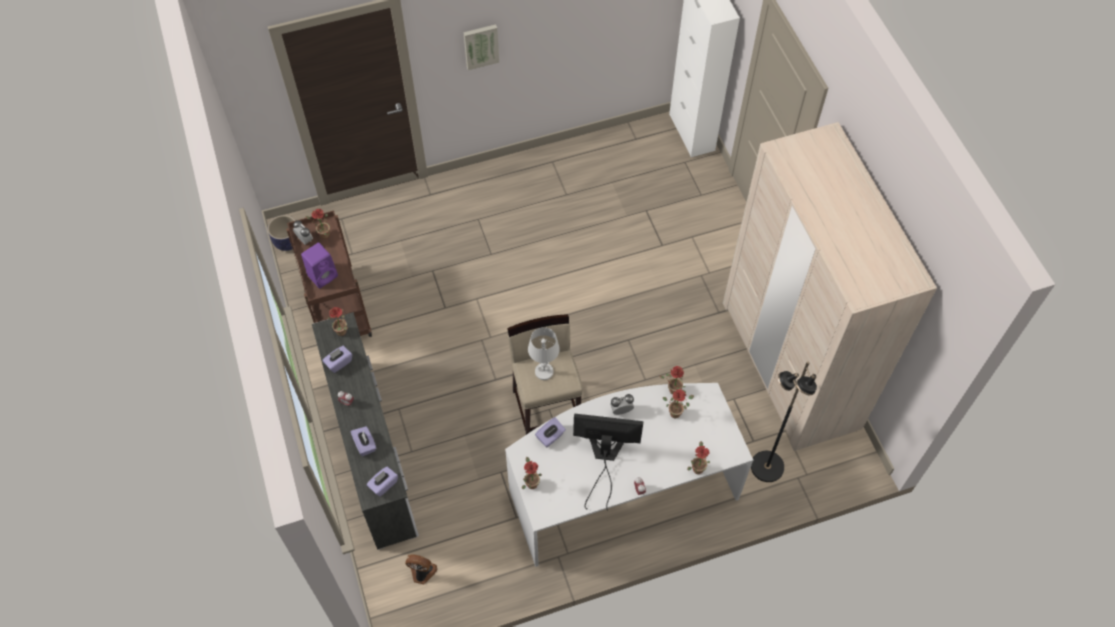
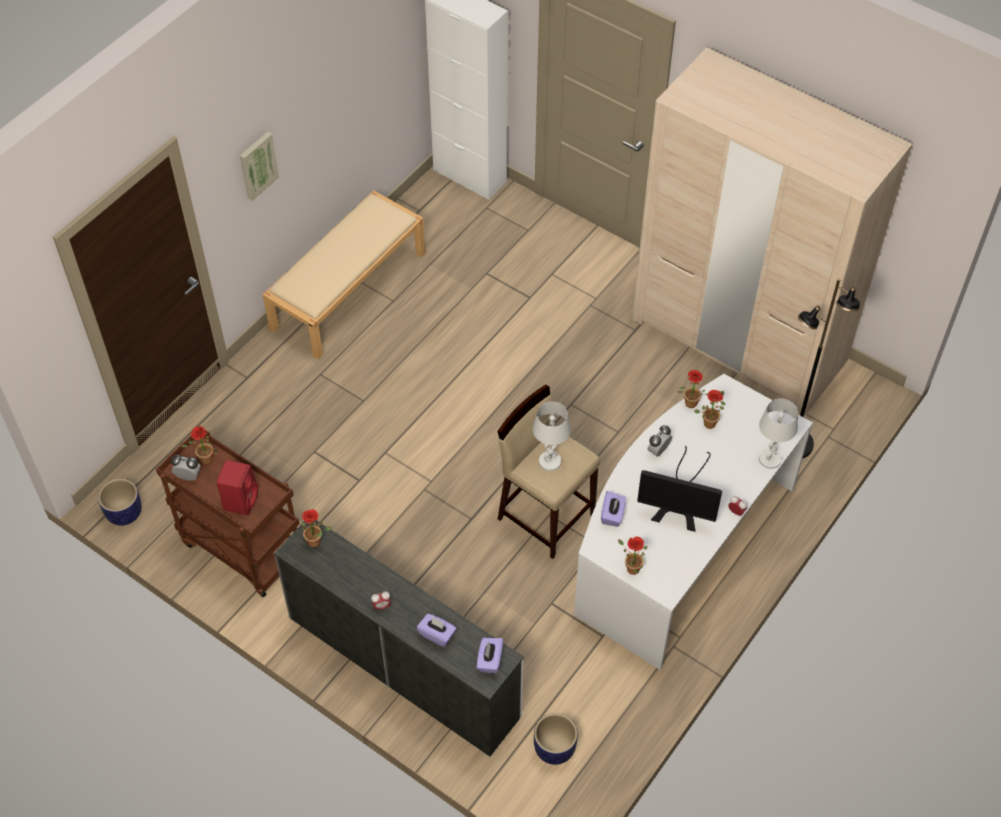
camera: 35 degrees left, 5 degrees down
(323, 275) = (241, 499): purple speaker -> red speaker
(339, 363) = (338, 573): purple tissue box -> none
(422, 572) = (554, 749): fan -> planter
(543, 170) = (348, 289): none -> beige bench
(604, 458) = (680, 503): monitor -> monitor turned 135 degrees counterclockwise
(697, 467) = (769, 459): potted plant -> white table lamp

